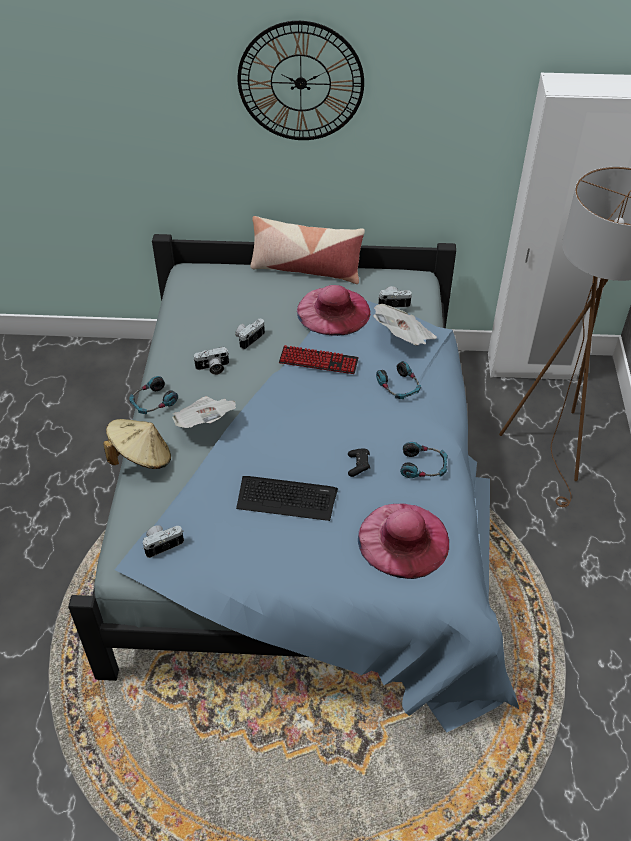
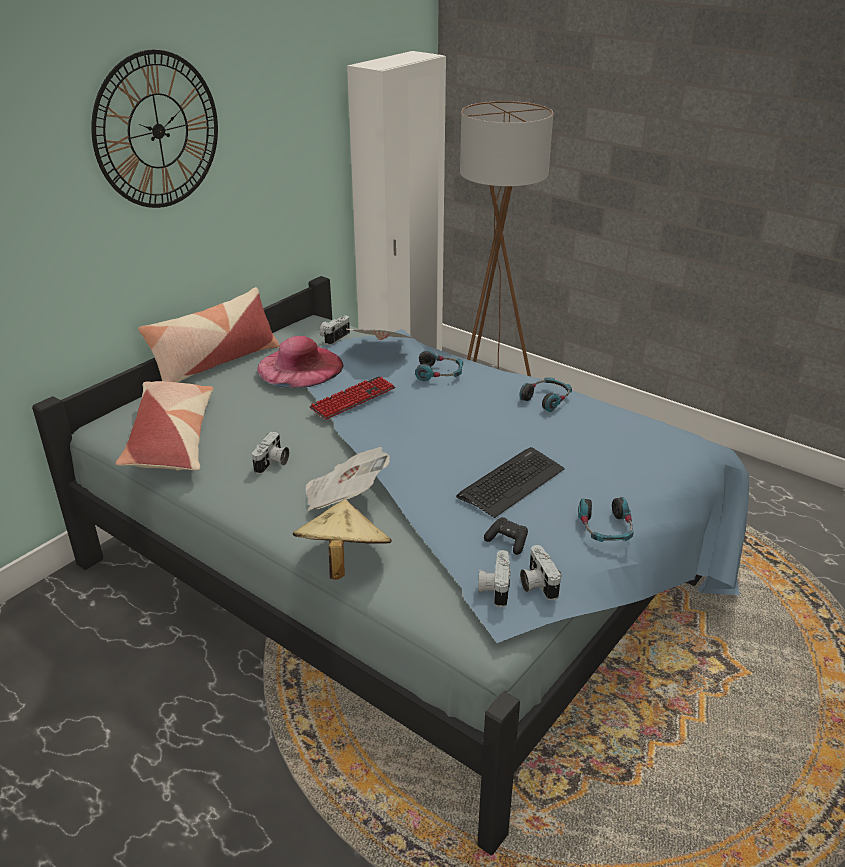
camera: 55 degrees left, 15 degrees down
(153, 402) = (267, 521): headphones -> headphones (605, 528)
(200, 308) = (172, 438): none -> pillow
(249, 338) = (262, 426): camera -> camera (536, 583)
(358, 465) = (511, 428): black game controller -> black game controller (507, 541)
(403, 539) = (622, 441): pink hat -> none

